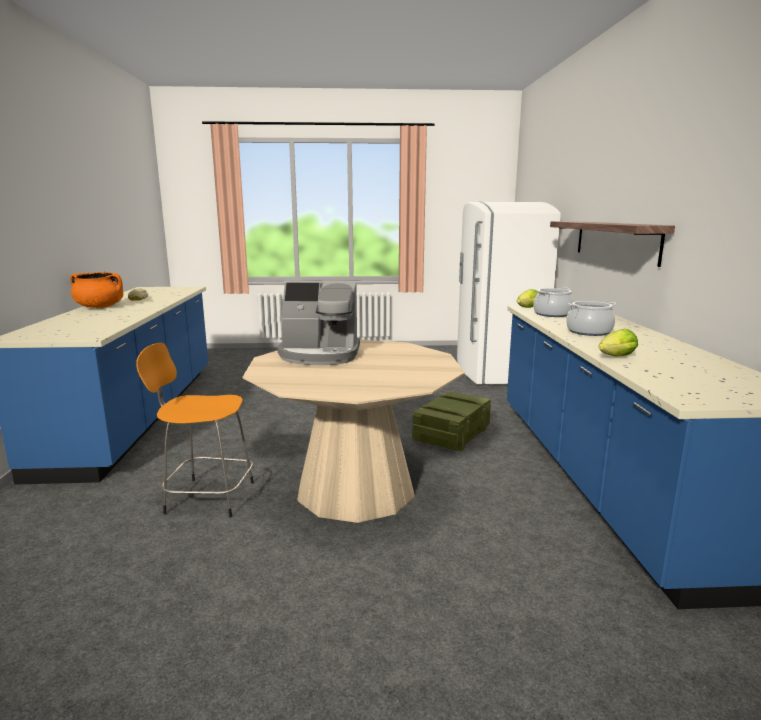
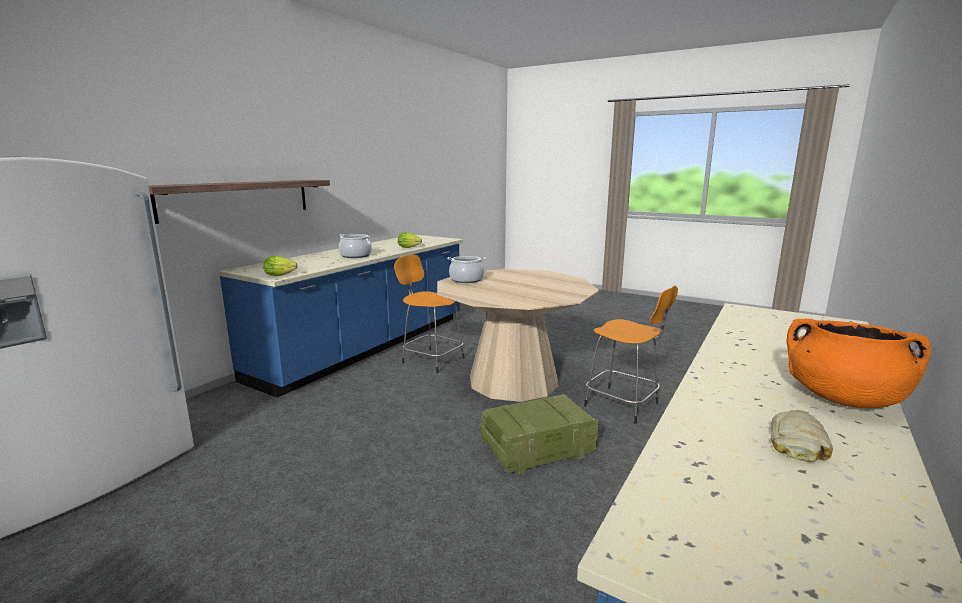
camera: 145 degrees left, 0 degrees up
(320, 355) = (527, 294): coffee machine -> none
(451, 435) = (379, 395): crate -> crate (539, 449)
(489, 485) = (431, 360): none -> orange stool
(552, 314) = (301, 267): cooking pot -> cooking pot (466, 280)

